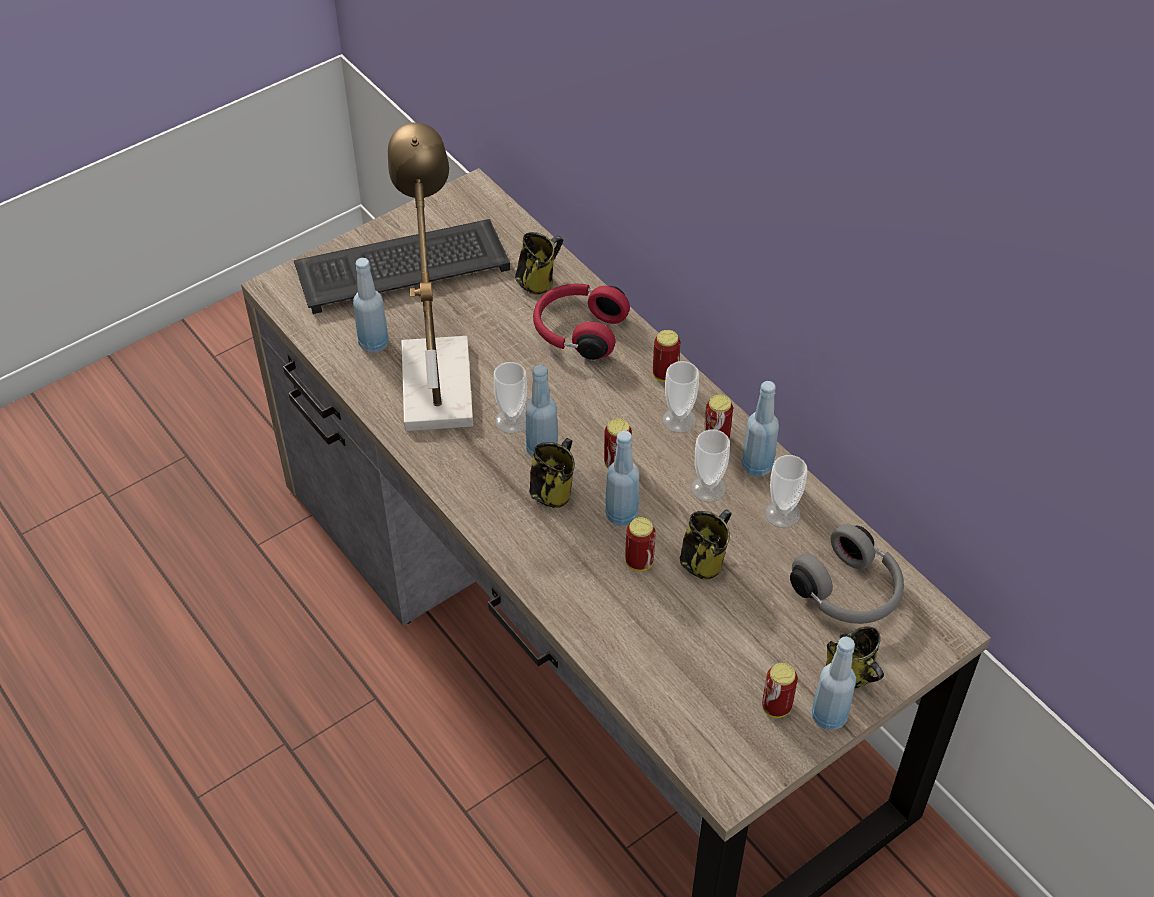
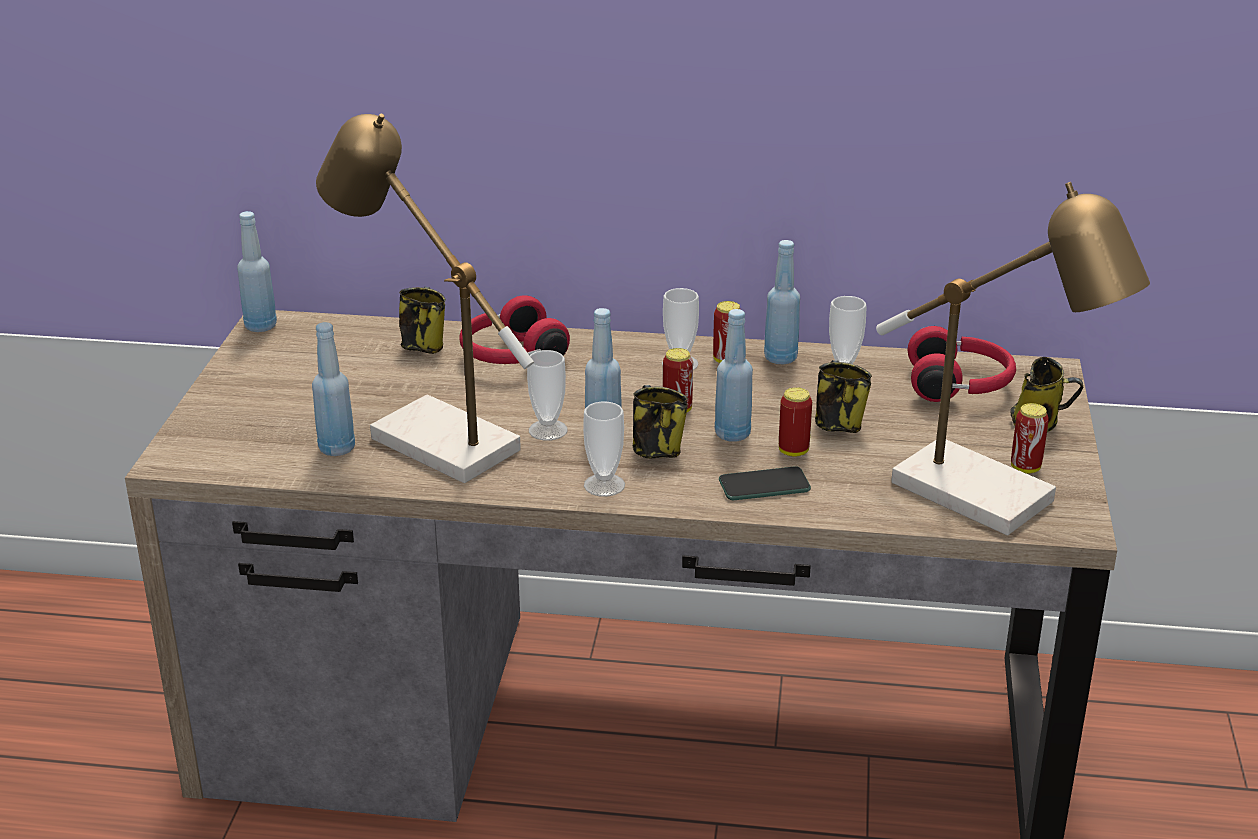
camera: 45 degrees left, 20 degrees down
(404, 266) = (281, 391): keyboard -> none
(577, 578) = (764, 485): none -> phone
(665, 375) = (624, 346): can -> none
(708, 488) = (768, 387): cup -> cup (604, 485)
(709, 714) = (992, 499): none -> table lamp
(828, 716) = (1064, 452): blue bottle -> blue bottle (260, 326)
(849, 592) = (960, 386): grey headphones -> red headphones

